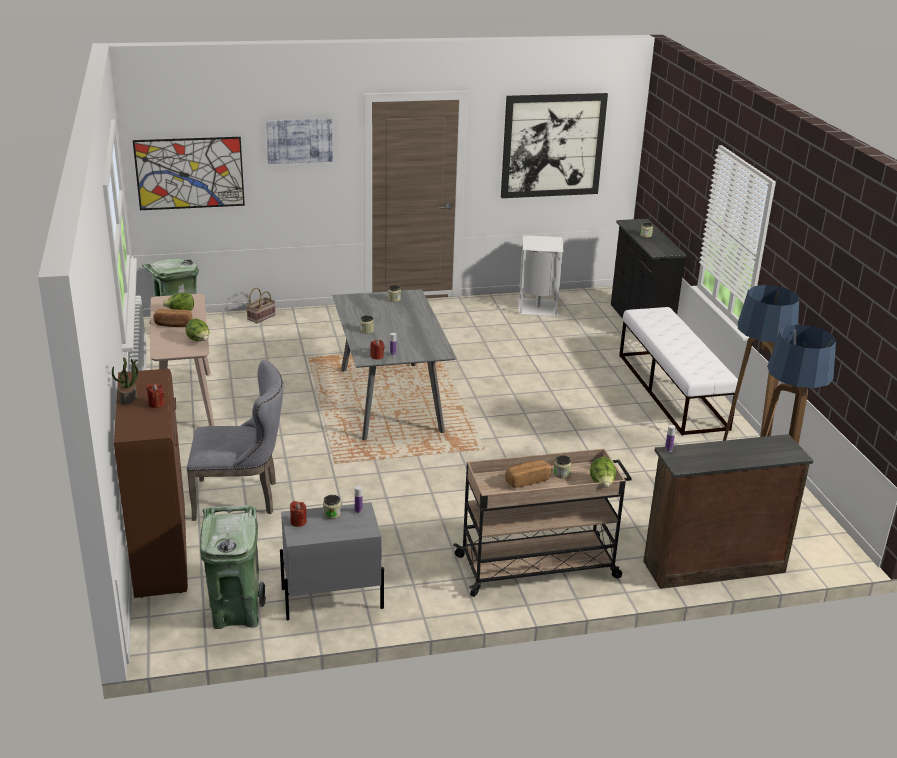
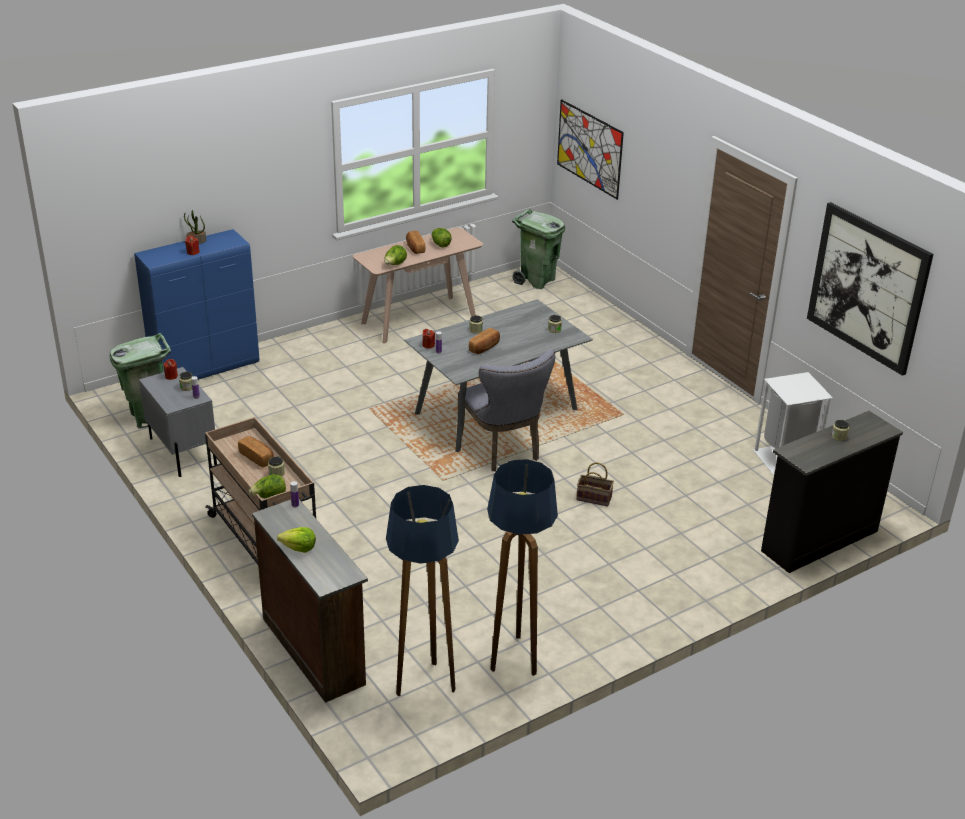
camera: 70 degrees right, 5 degrees up
(161, 554) = (206, 368): brown cabinet -> blue cabinet
(241, 498) = (294, 380): grey chair -> grey chair (503, 450)
(261, 317) = (600, 310): basket -> basket (595, 498)
(299, 140) = (661, 158): picture -> none
(402, 333) = (485, 347): none -> bread
(672, 391) = (657, 586): white bench -> none
(739, 458) = (299, 548): none -> lettuce

